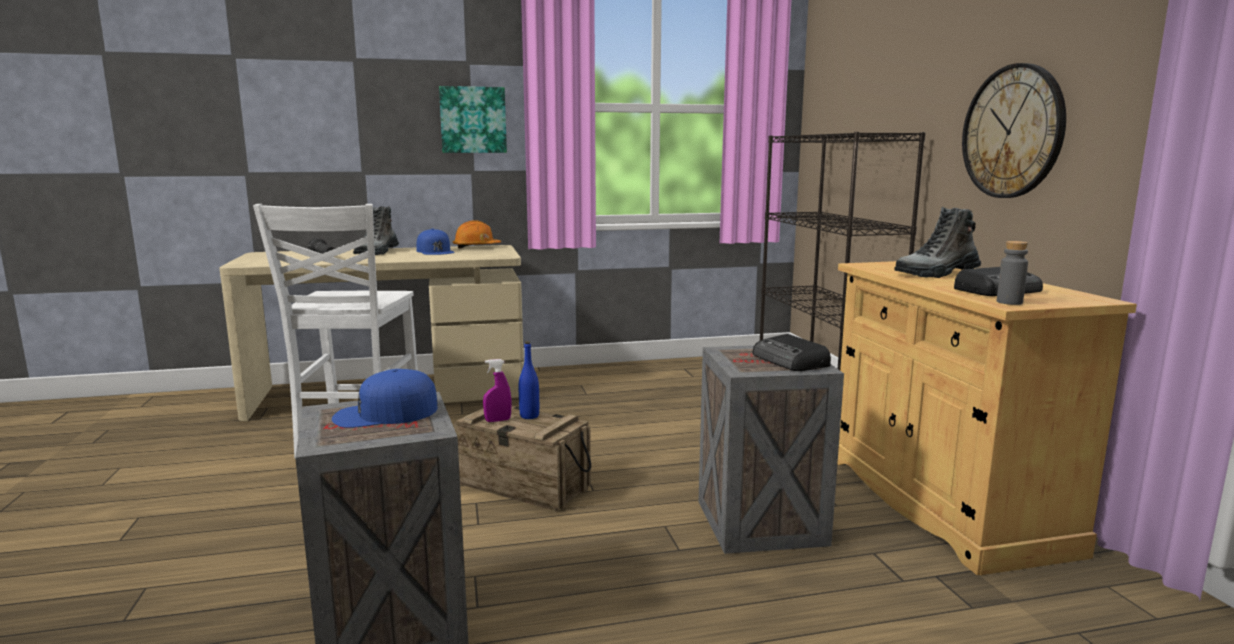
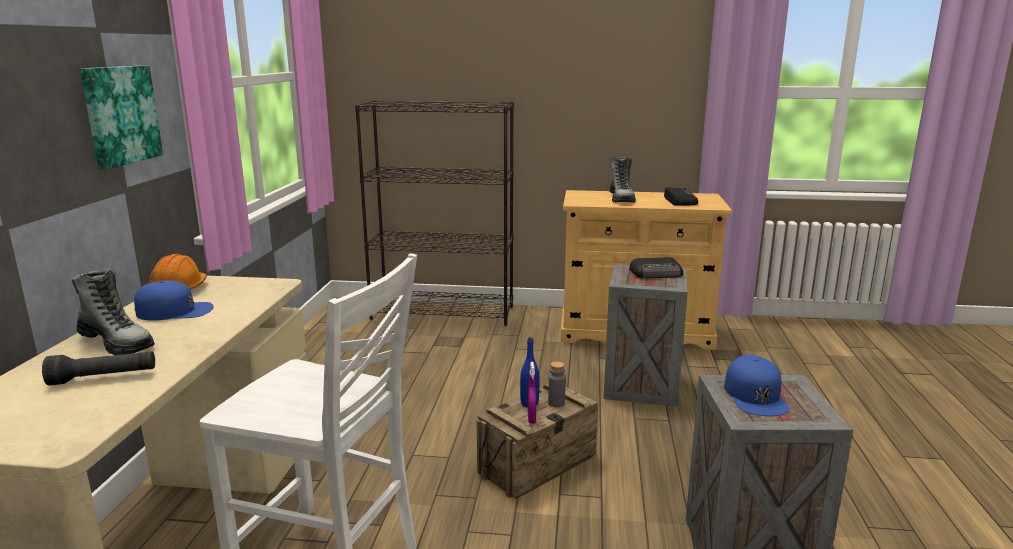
camera: 70 degrees left, 5 degrees up
(1009, 302) = (712, 205): grey bottle -> grey bottle (556, 403)
(1012, 132) = (593, 103): wall clock -> none

